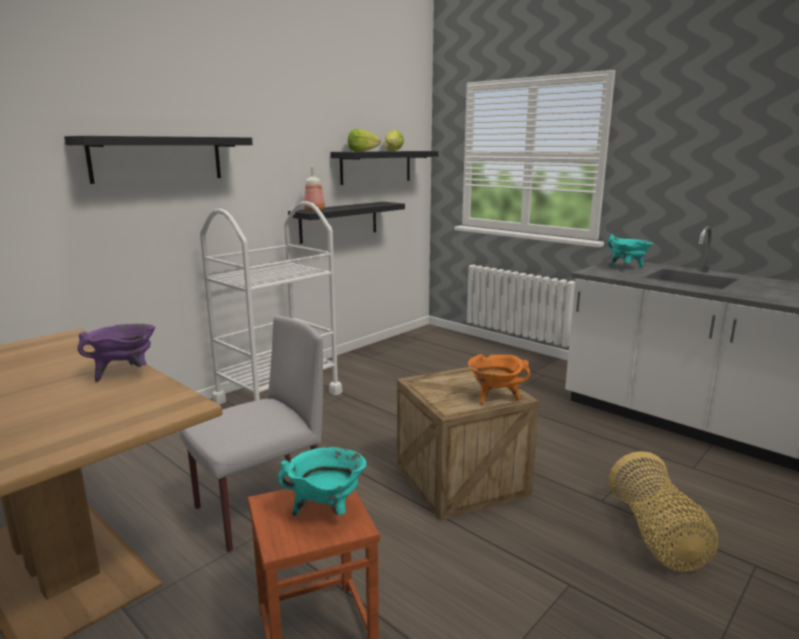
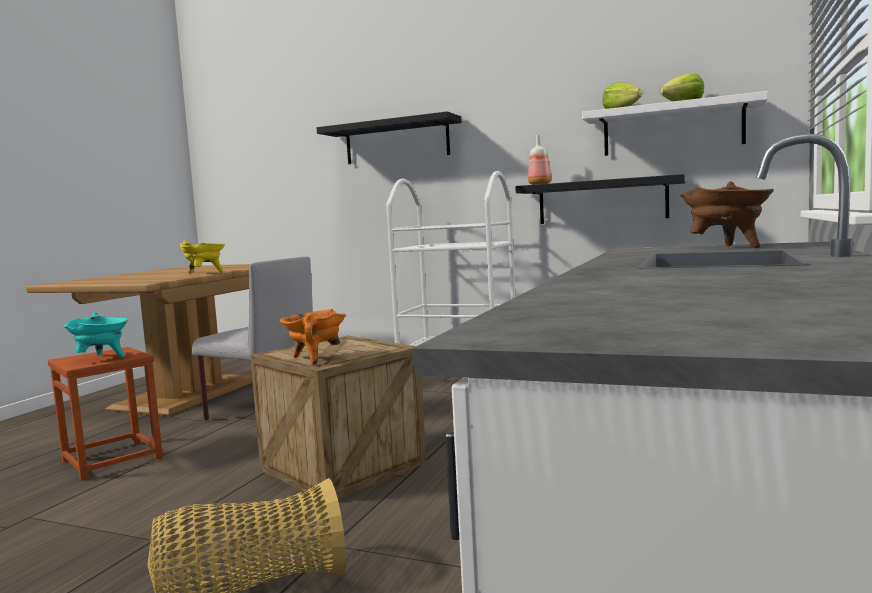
camera: 70 degrees right, 10 degrees down
(125, 373) = (204, 273): purple cooking pot -> yellow cooking pot
(376, 167) = (672, 129): black shelf -> white shelf
(627, 268) = (727, 248): turquoise cooking pot -> brown cooking pot

